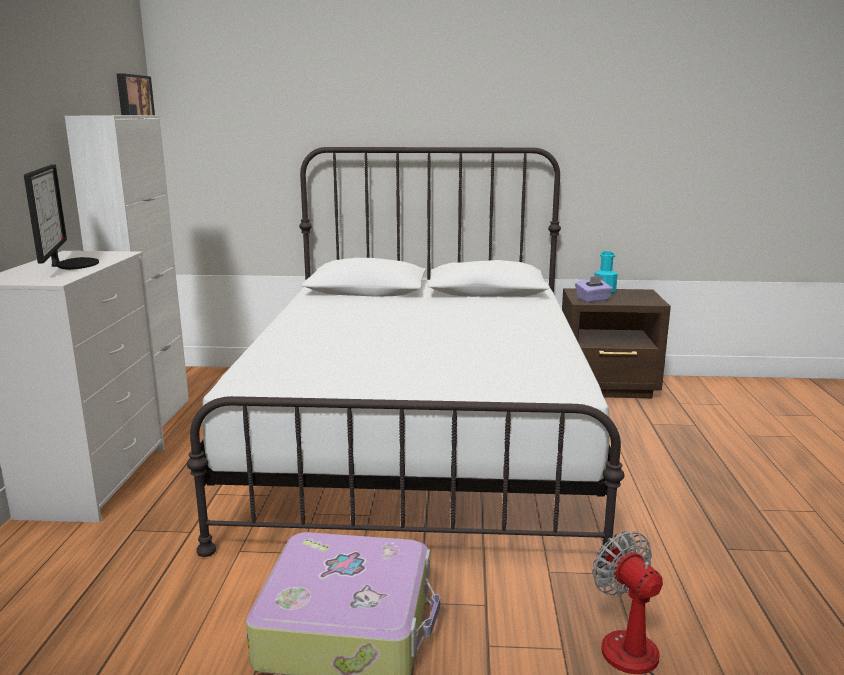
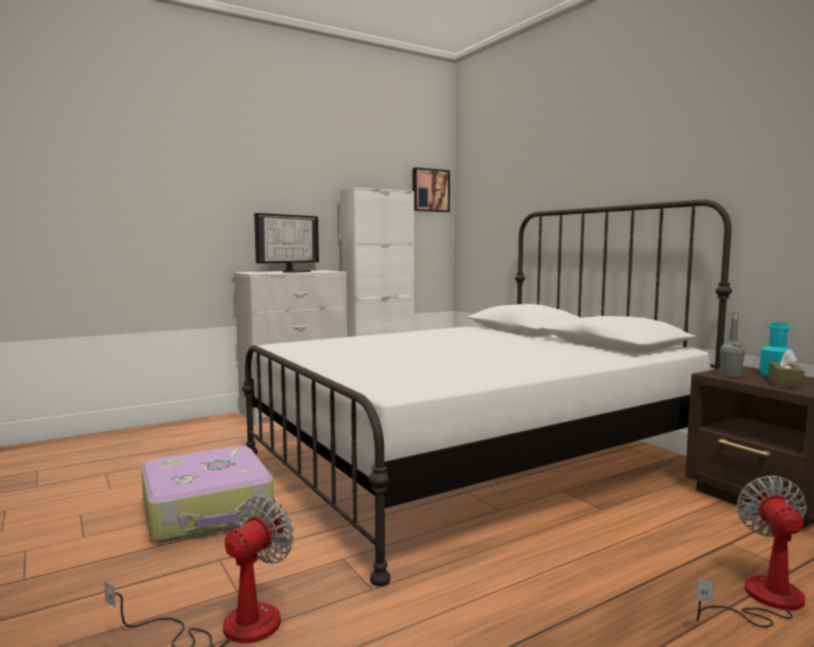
camera: 55 degrees right, 10 degrees down
(593, 300) = (730, 376): purple tissue box -> grey bottle
(628, 298) = (784, 383): none -> brown tissue box
(720, 448) = (761, 600): none -> fan

